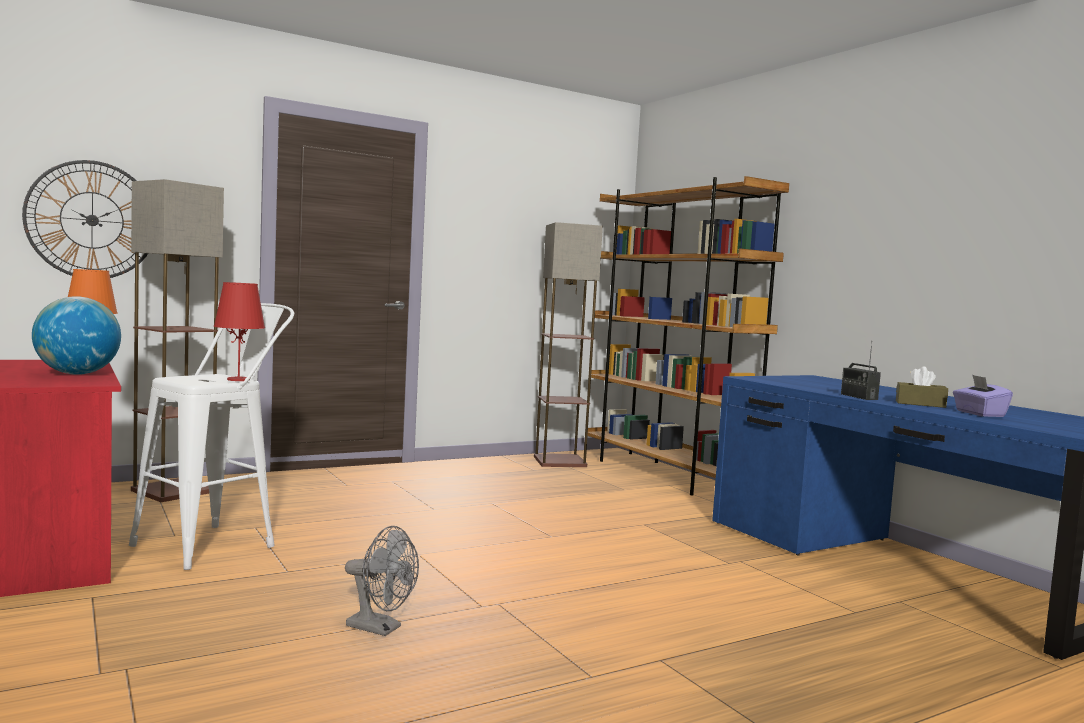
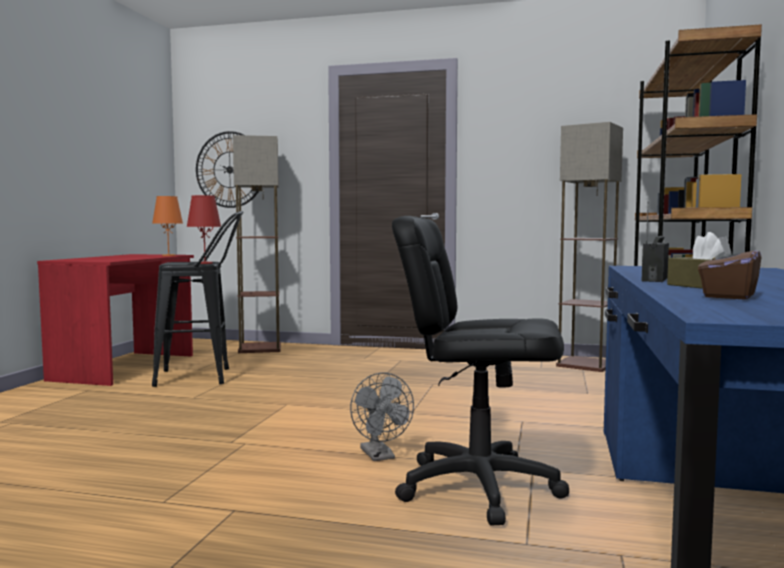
camera: 45 degrees right, 0 degrees up
(77, 374) = (127, 258): globe -> none
(216, 543) = (203, 377): white stool -> black stool
(381, 628) = (146, 437): grey fan -> grey fan (380, 456)
(747, 584) = (478, 487): none -> black office chair
(979, 414) = (728, 296): purple tissue box -> brown tissue box

